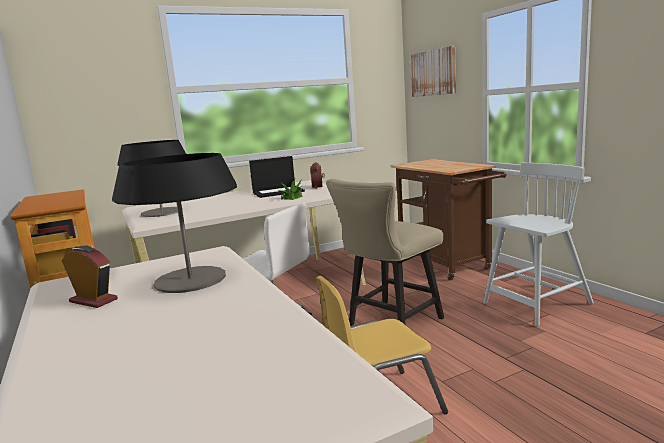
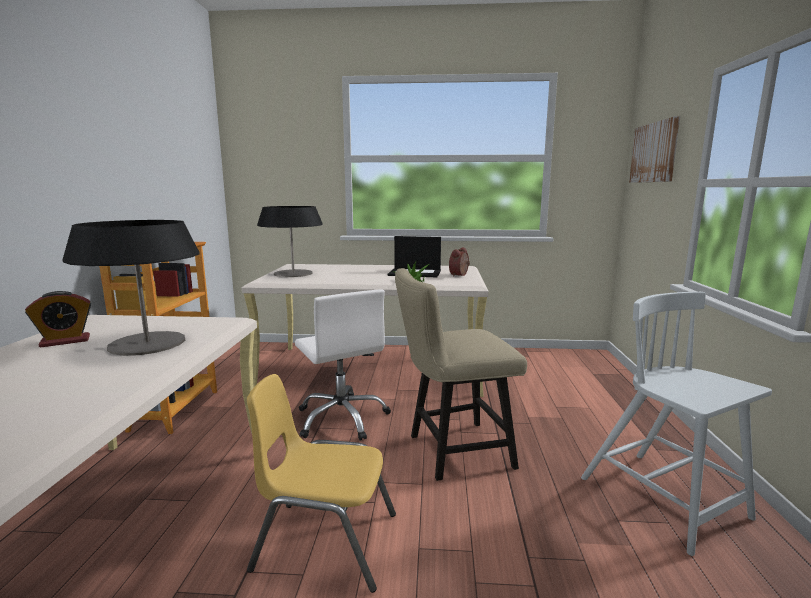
camera: 30 degrees right, 0 degrees up
(93, 300) = (65, 341): alarm clock -> alarm clock turned 90 degrees clockwise
(447, 265) = (603, 403): brown cart -> none
(536, 304) = (665, 500): white chair -> white chair turned 120 degrees counterclockwise

